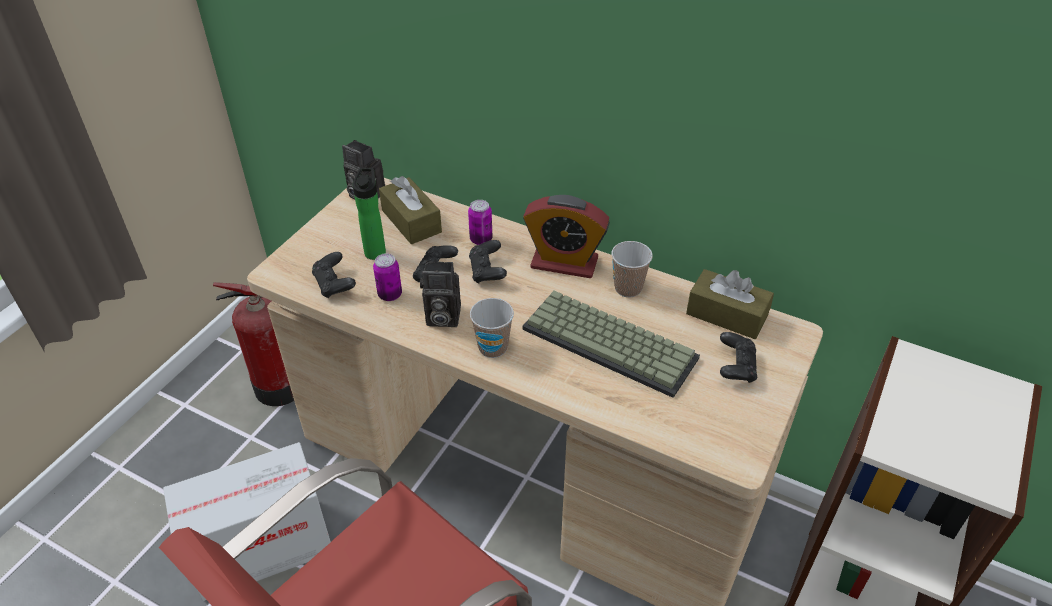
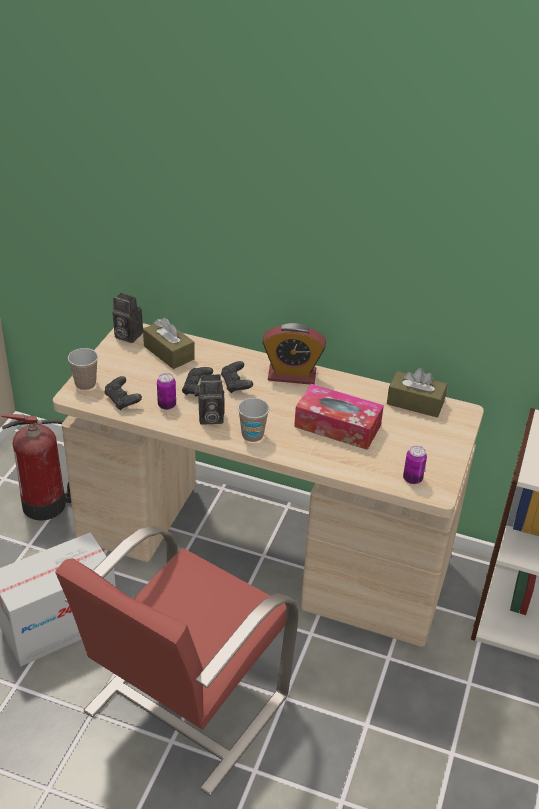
camera: 10 degrees left, 5 degrees down
(375, 250) = (147, 375): bottle -> none
(481, 239) = (225, 363): can -> can (412, 479)
(612, 342) = (337, 426): keyboard -> tissue box
(628, 288) = (342, 390): cup -> cup (85, 384)
(736, 367) = (426, 436): black game controller -> none

